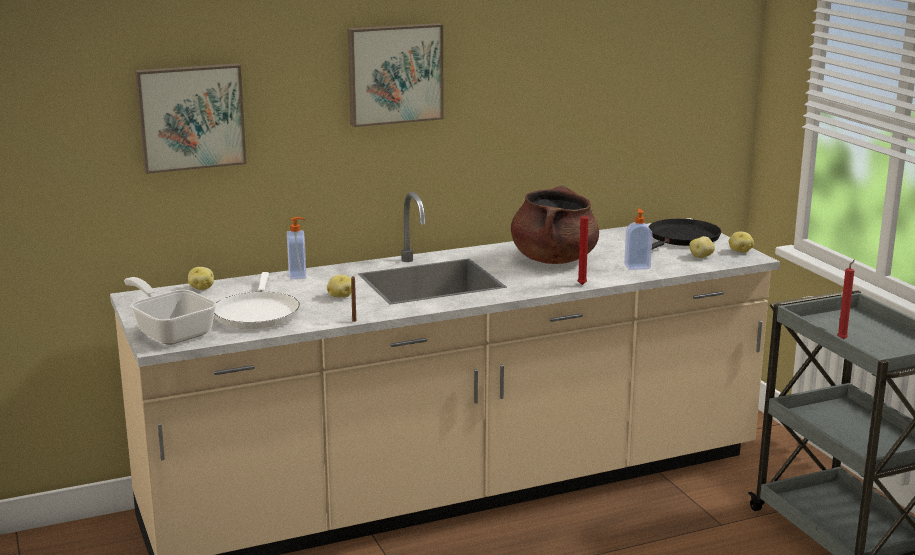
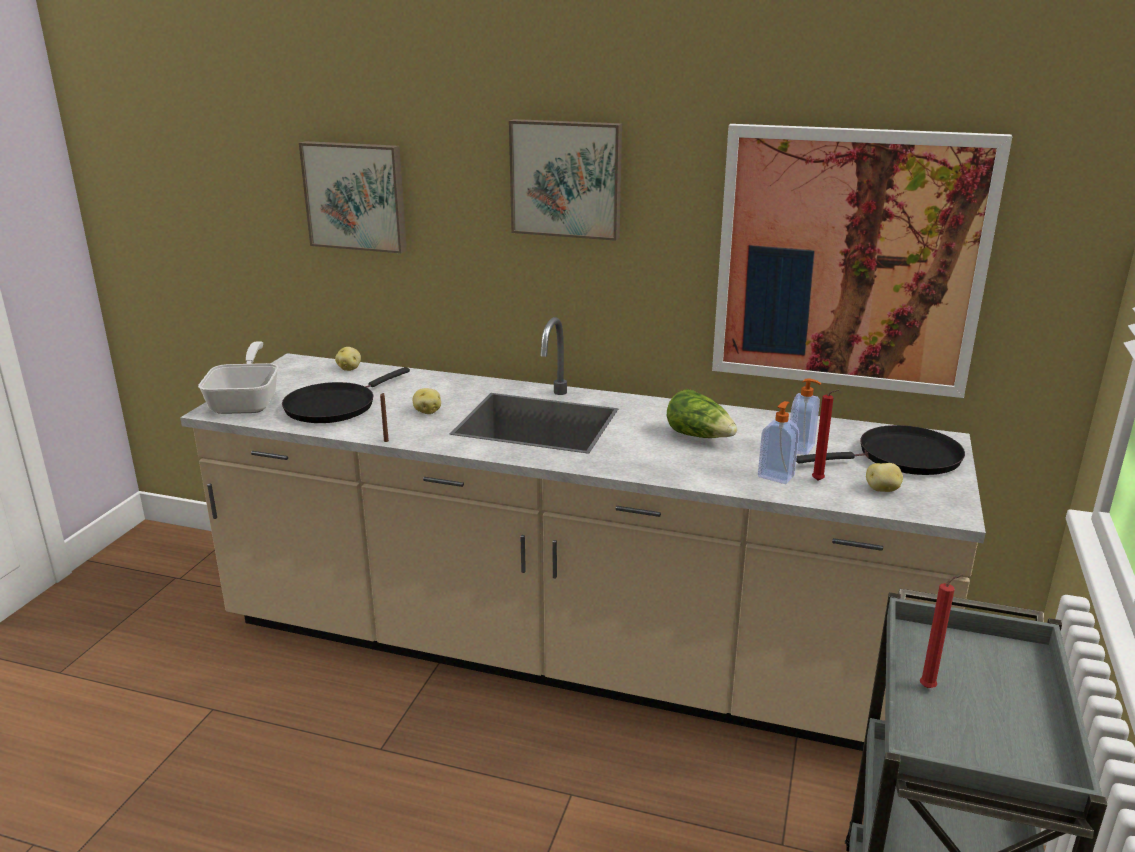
camera: 40 degrees right, 5 degrees up
(256, 313) = (334, 406): white frying pan -> black frying pan
(298, 275) = (441, 379): soap dispenser -> soap dispenser (801, 448)
(553, 259) = (700, 436): brown cooking pot -> lettuce
(583, 285) = (670, 478): red candle -> red candle (819, 481)
(604, 107) = (849, 261): none -> picture
(740, 251) = (951, 500): potato -> none

